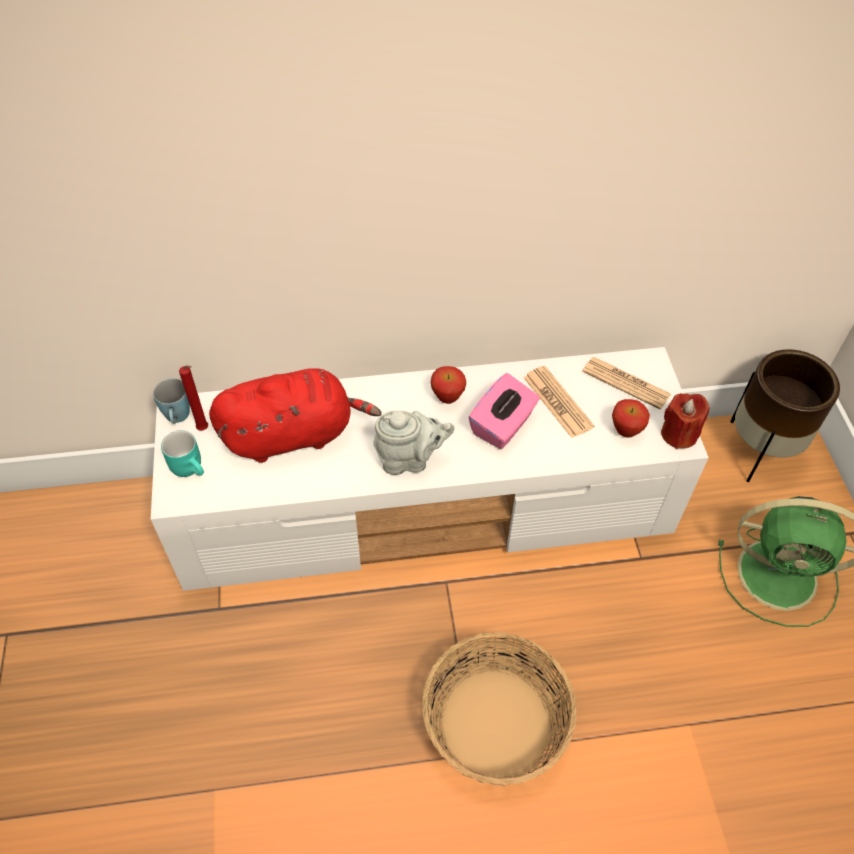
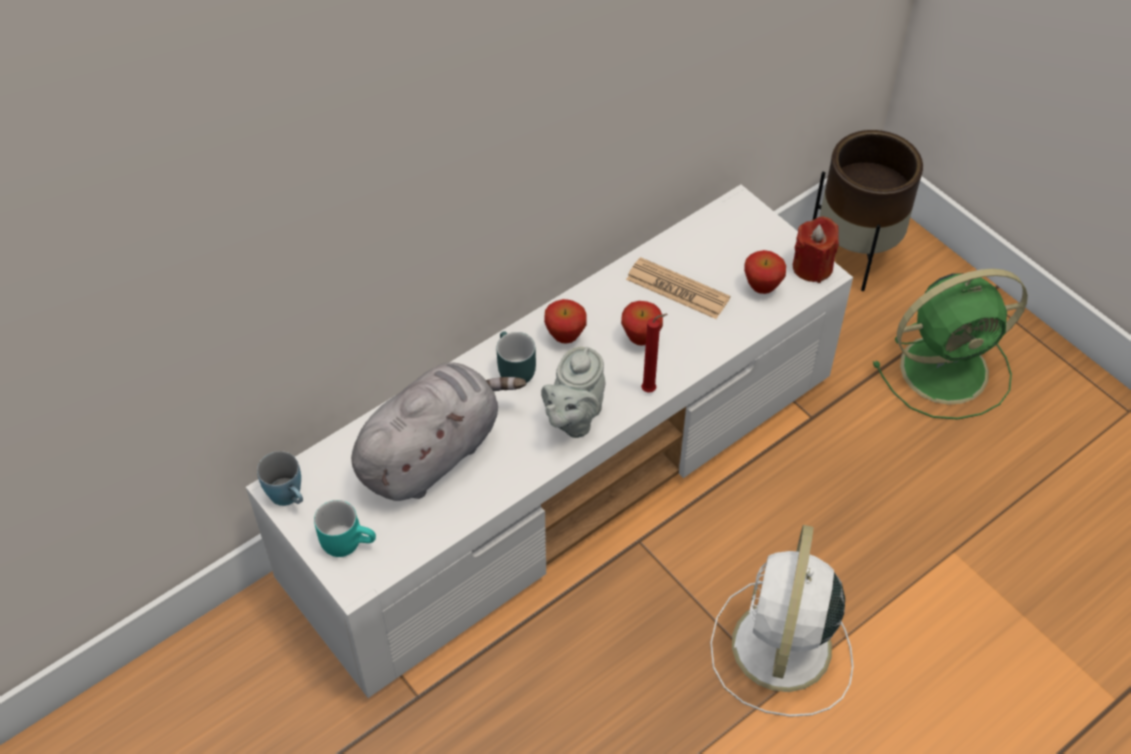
camera: 30 degrees left, 0 degrees up
(204, 429) = (330, 495): red candle -> red candle (651, 390)
(293, 434) = (432, 452): red plush toy -> grey plush toy
(392, 402) = (512, 369): none -> turquoise mug
(409, 459) = (573, 418): grey teapot -> grey teapot turned 150 degrees clockwise
(495, 724) = (780, 650): basket -> white fan
(502, 425) = (640, 339): pink tissue box -> apple
(626, 383) = (729, 239): newspaper -> none

